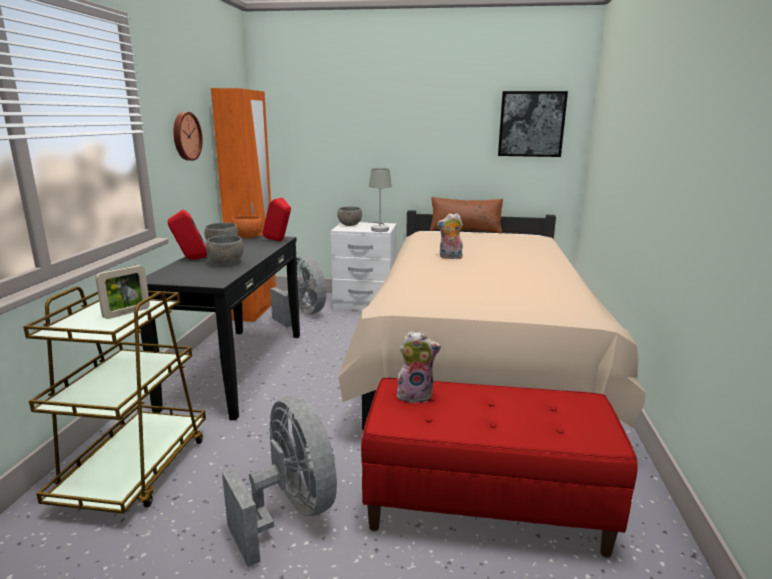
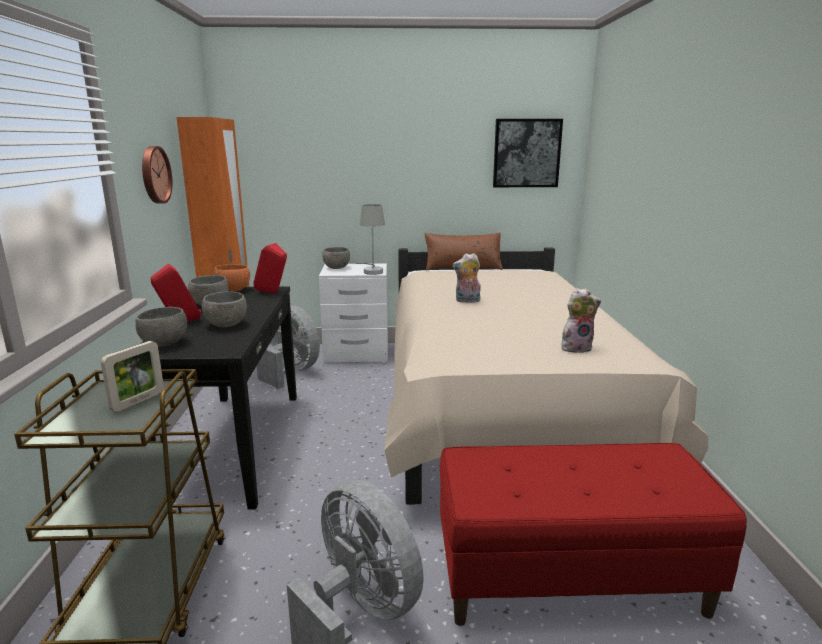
camera: 10 degrees left, 0 degrees up
(170, 274) = (164, 343): none -> grey bowl
(415, 395) = (490, 465): plush toy -> plush toy (576, 348)

